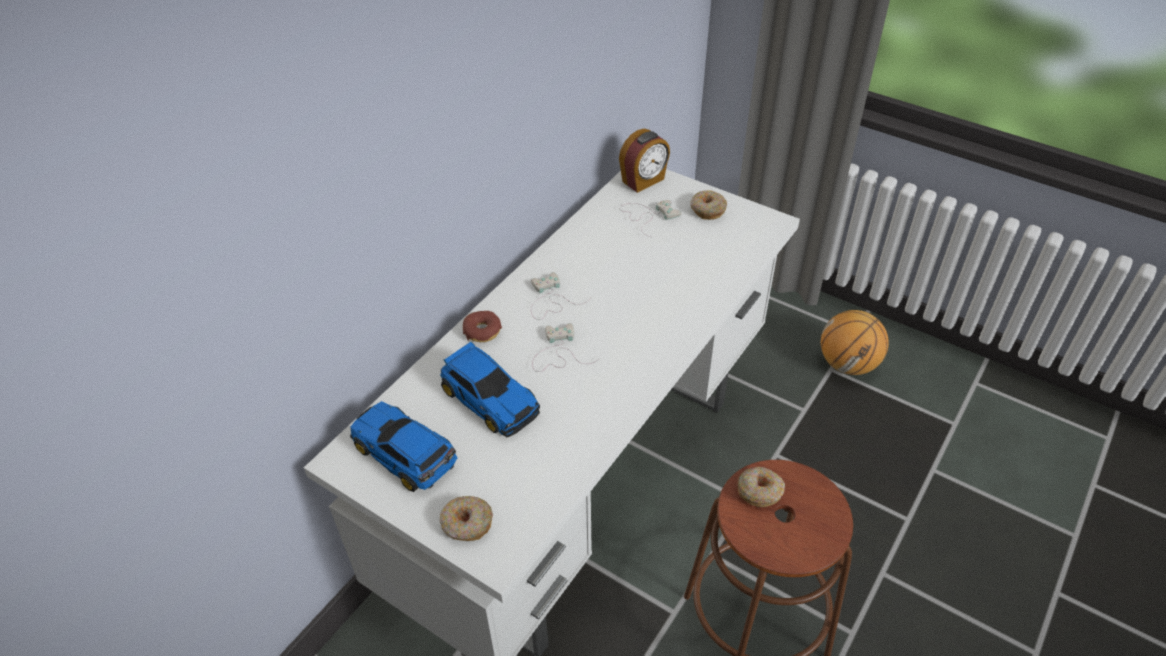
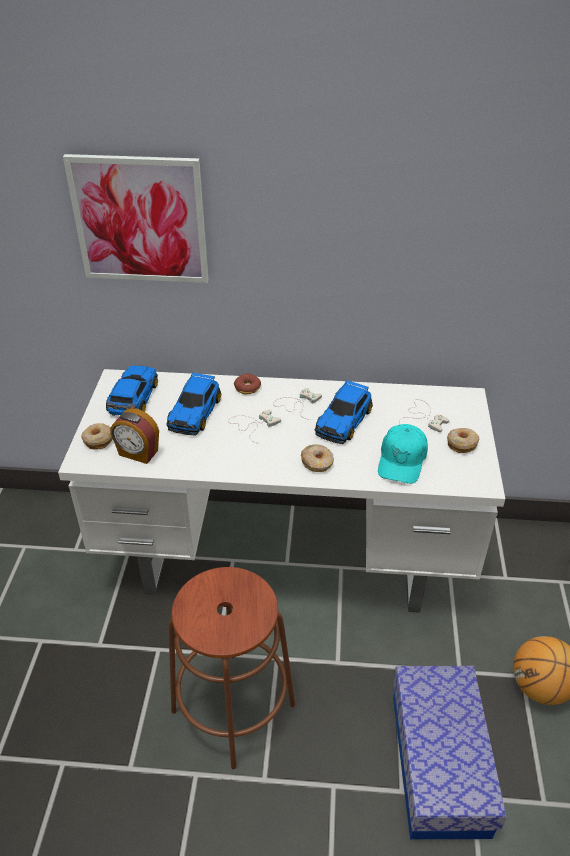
camera: 60 degrees right, 5 degrees down
(299, 204) = (140, 220): none -> picture
(608, 274) = (344, 420): none -> toy car
(643, 181) = (461, 401): alarm clock -> alarm clock (138, 453)
(703, 260) = (402, 460): none -> turquoise cap
(759, 491) = (235, 587): donut -> donut (317, 463)
(892, 476) = (439, 763): none -> storage box

